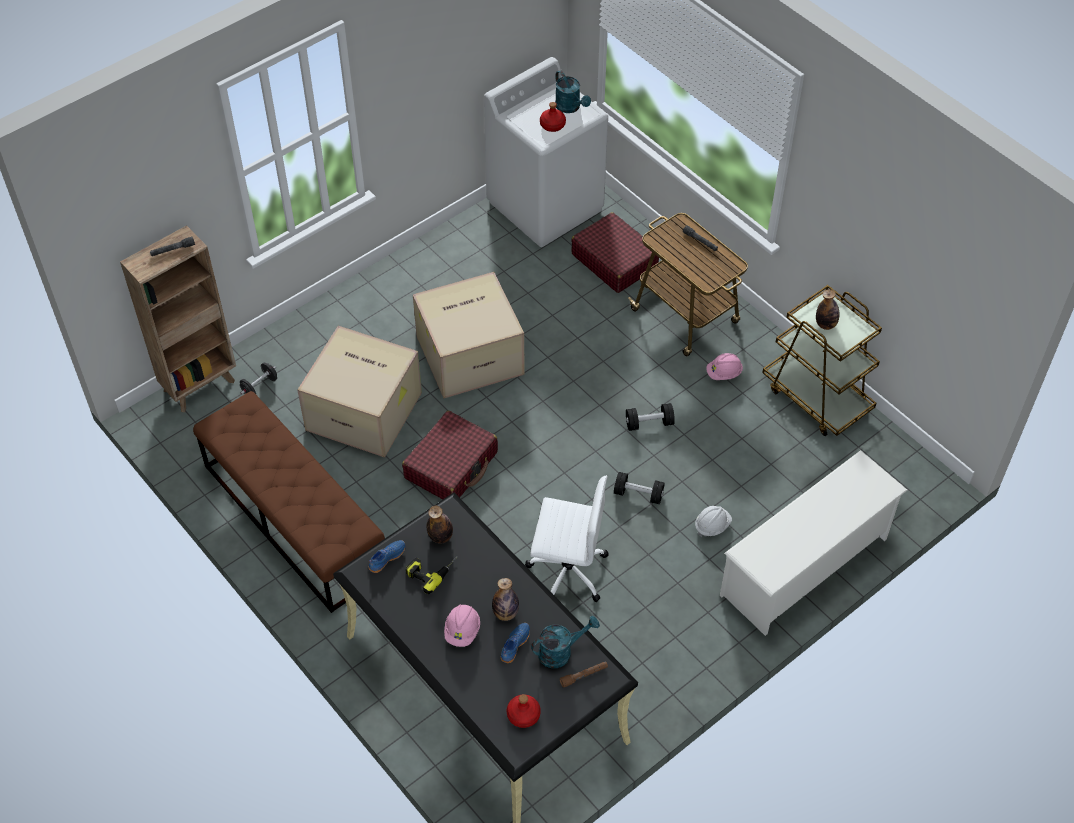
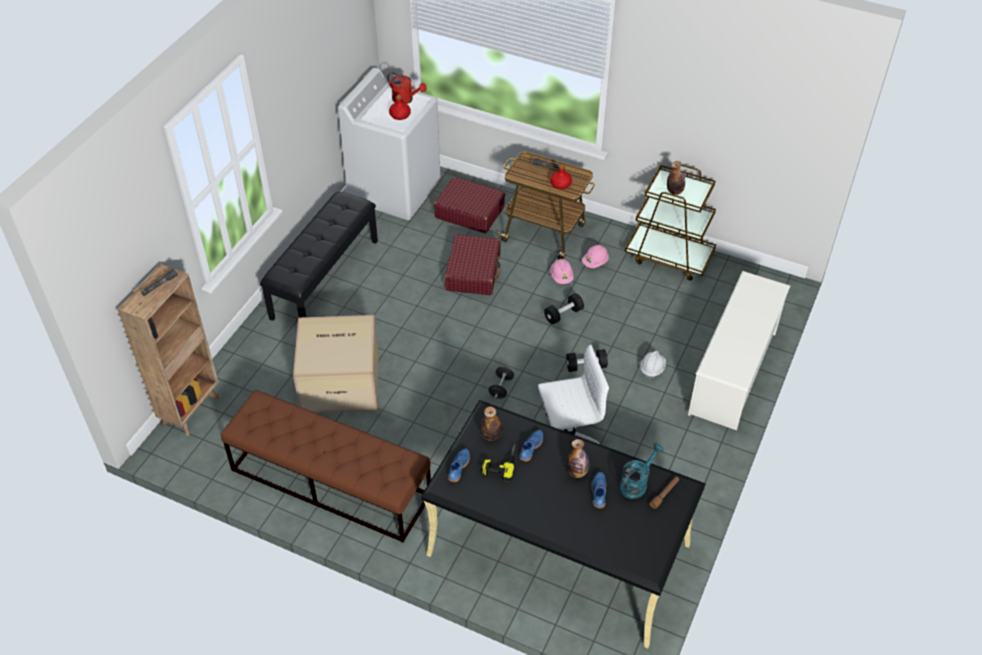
camera: 25 degrees left, 5 degrees down
(260, 386) = (243, 393): black dumbbell -> black dumbbell (501, 388)
(411, 285) = (324, 278): none -> black bench
(451, 465) = (433, 396): red suitcase -> red suitcase (473, 272)
(462, 631) = (552, 498): pink hard hat -> pink hard hat (561, 277)
(470, 353) = (400, 311): cardboard box -> none
(473, 566) = (530, 447): none -> blue shoe
(523, 715) = (638, 541): red bottle -> red bottle (560, 184)
(570, 107) = (406, 100): turquoise watering can -> red watering can

